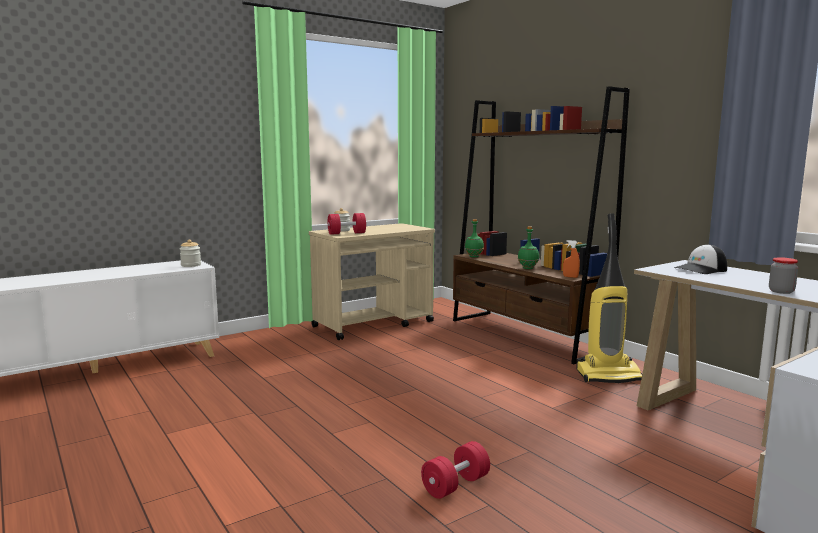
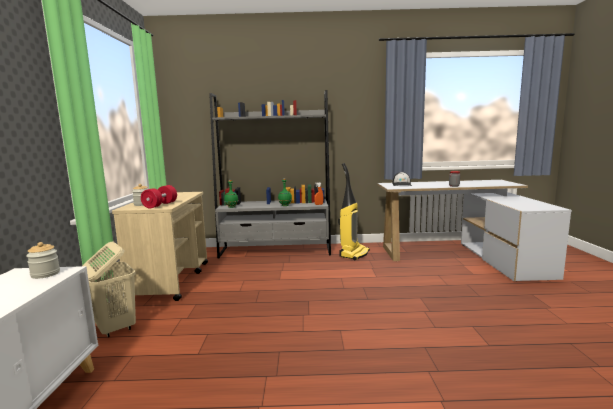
camera: 55 degrees left, 0 degrees up
(271, 340) = (115, 328): none -> beige laundry basket
(455, 485) = (446, 328): red dumbbell -> none
(525, 335) = (276, 251): brown bookcase -> grey bookcase

